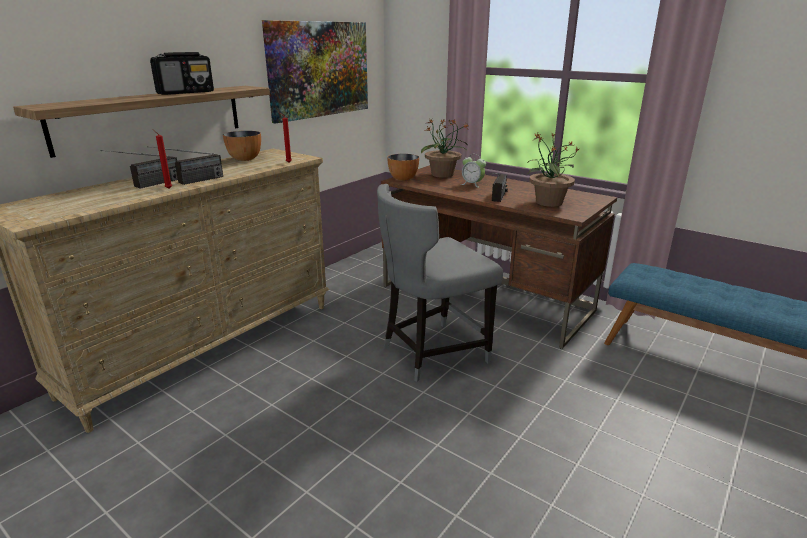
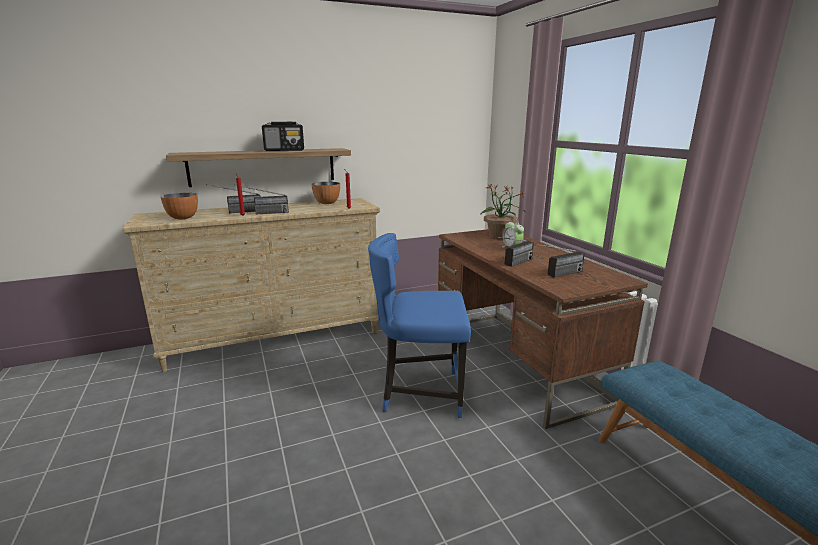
camera: 30 degrees right, 5 degrees down
(319, 69) = (416, 139): picture -> none
(403, 179) = (459, 235): bowl -> bowl (183, 218)
(431, 353) = (419, 393): grey chair -> blue chair
(548, 202) = (558, 275): potted plant -> radio

